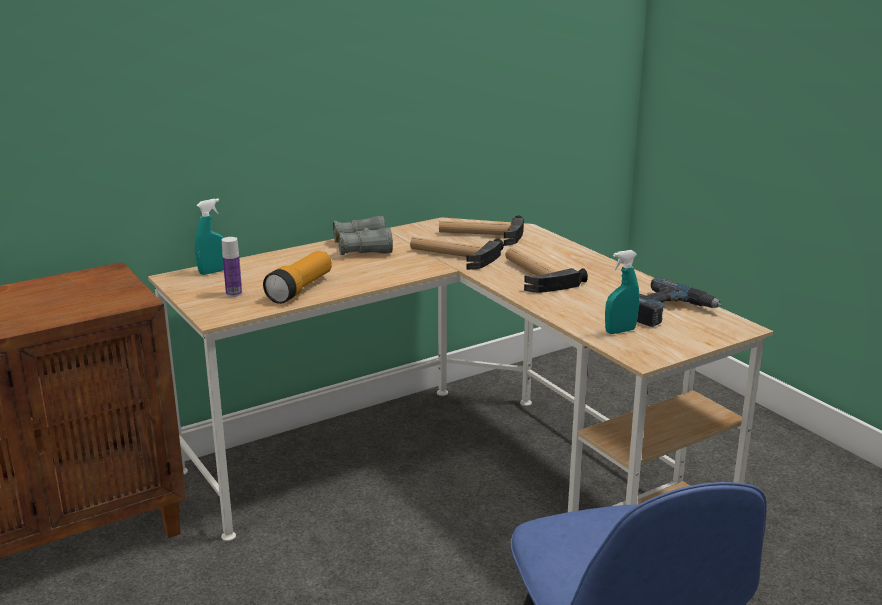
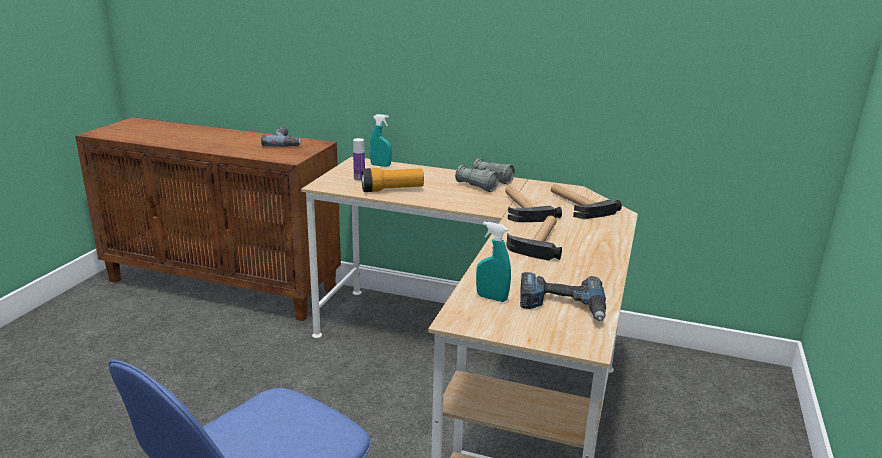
camera: 50 degrees right, 0 degrees up
(62, 286) = (286, 142): none -> power drill

